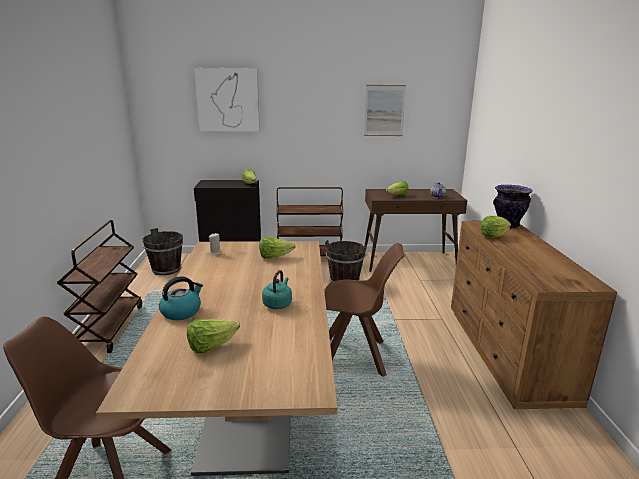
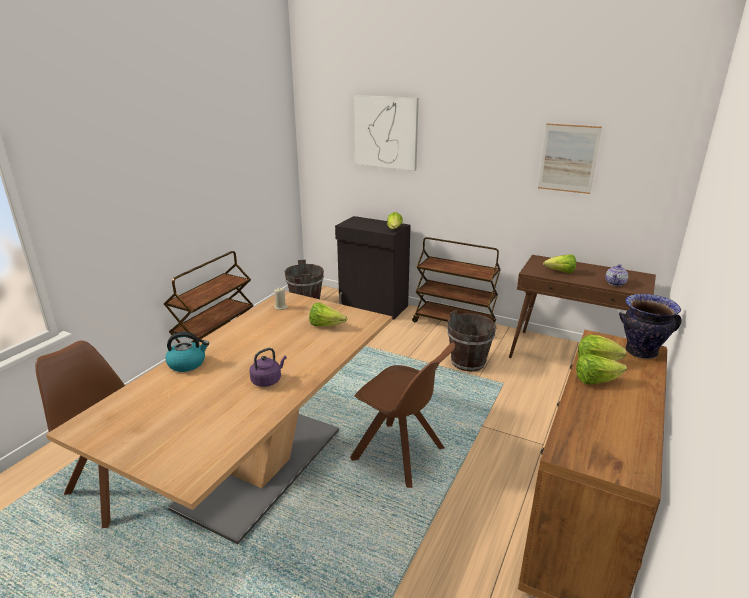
camera: 30 degrees right, 5 degrees up
(211, 346) = (170, 406): lettuce -> lettuce (595, 381)
(278, 304) = (268, 380): turquoise kettle -> purple kettle

